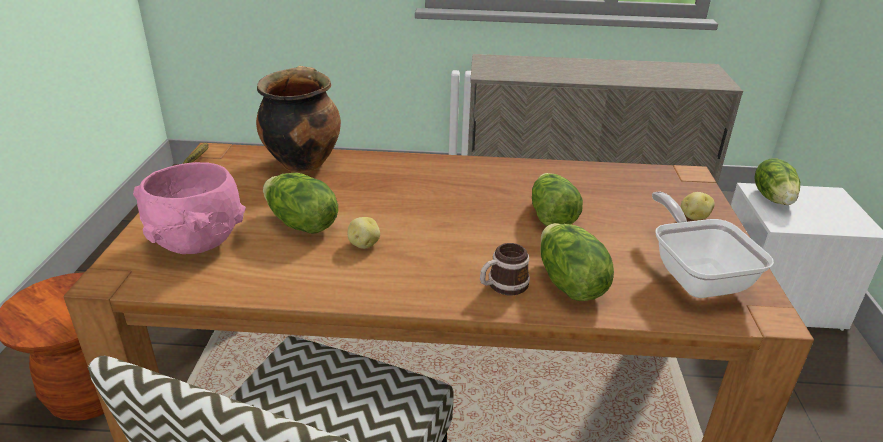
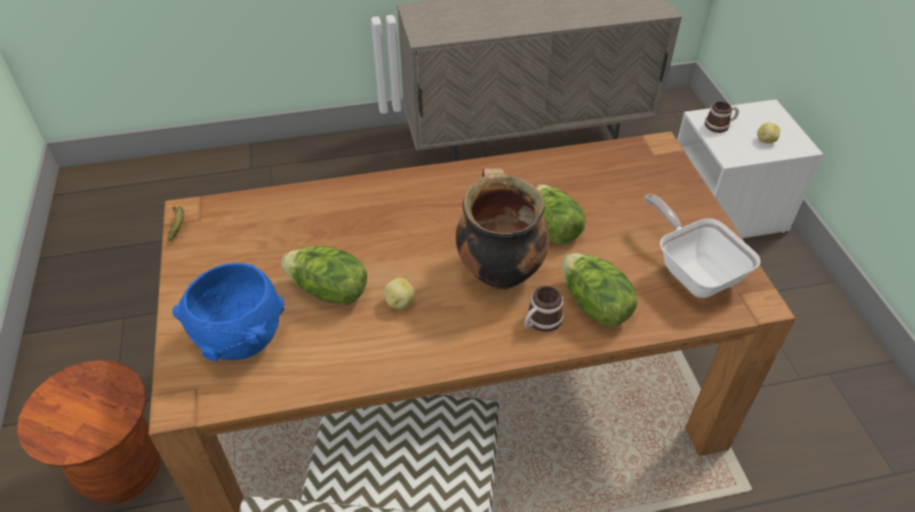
camera: 15 degrees left, 15 degrees up
(197, 243) = (241, 339): pink bowl -> blue bowl
(302, 162) = (289, 207): cooking pot -> cooking pot (498, 271)
(694, 217) = (676, 200): potato -> potato (765, 140)
(773, 198) = (720, 125): lettuce -> mug

